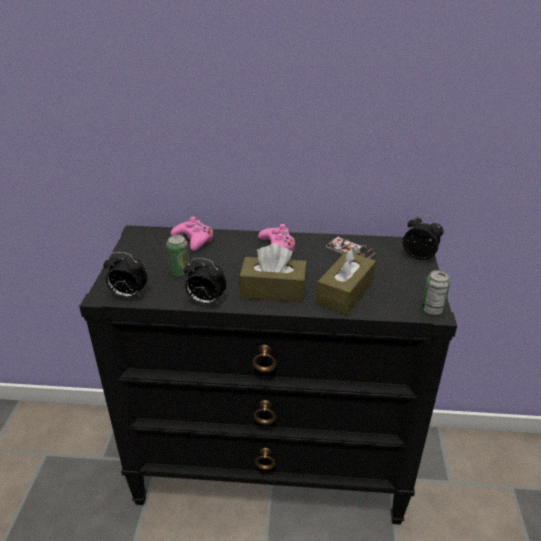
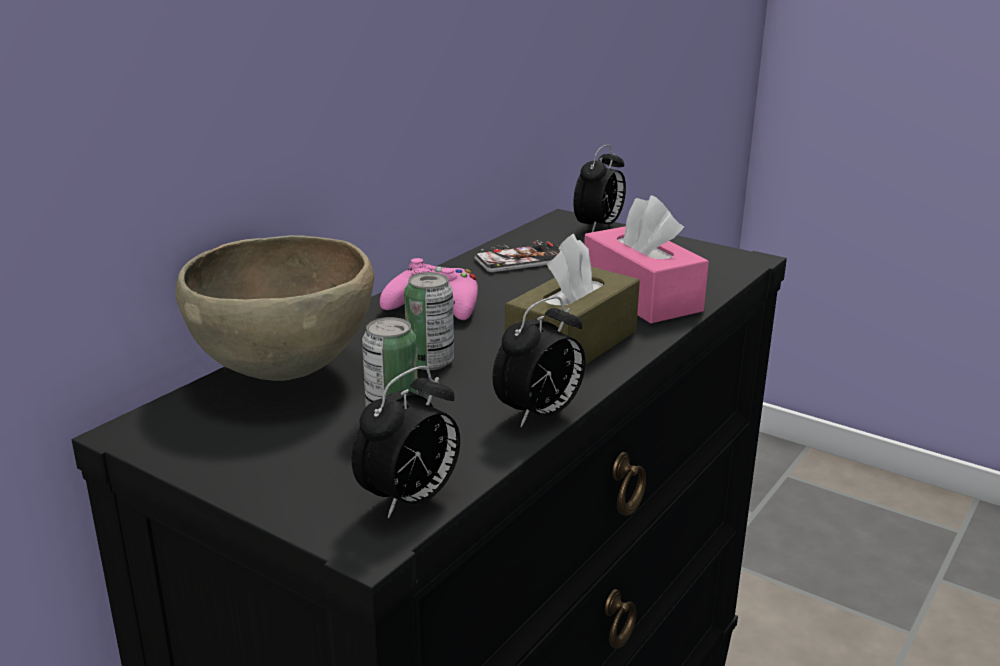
camera: 60 degrees left, 10 degrees down
(194, 240) = (285, 372): pink game controller -> brown bowl
(345, 293) = (641, 296): brown tissue box -> pink tissue box
(420, 256) = (599, 227): alarm clock -> alarm clock turned 150 degrees clockwise
(432, 309) = (739, 258): can -> can (430, 362)

